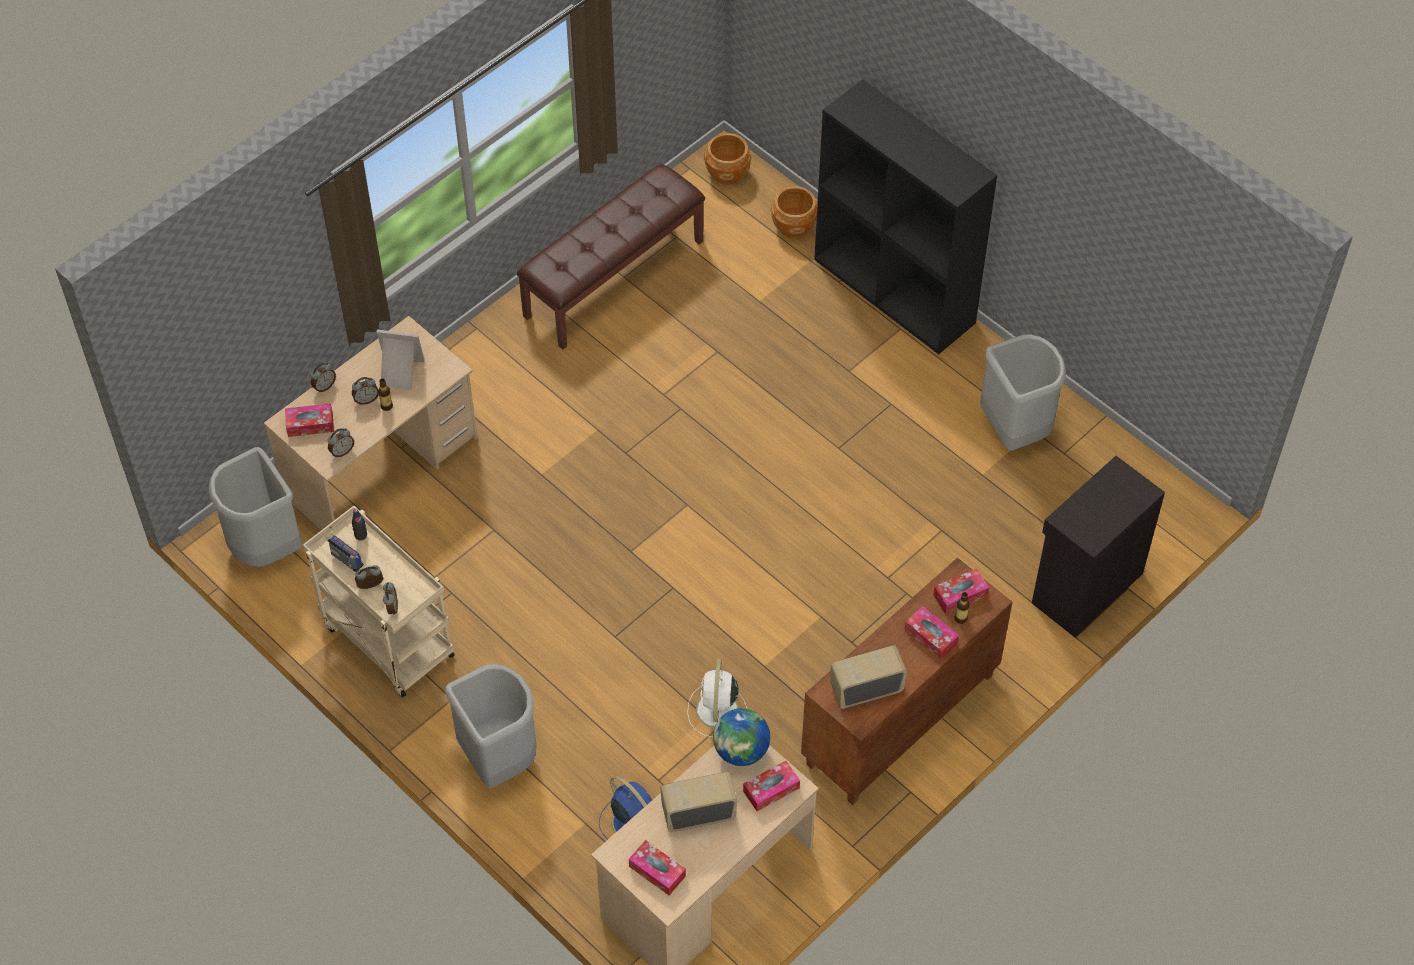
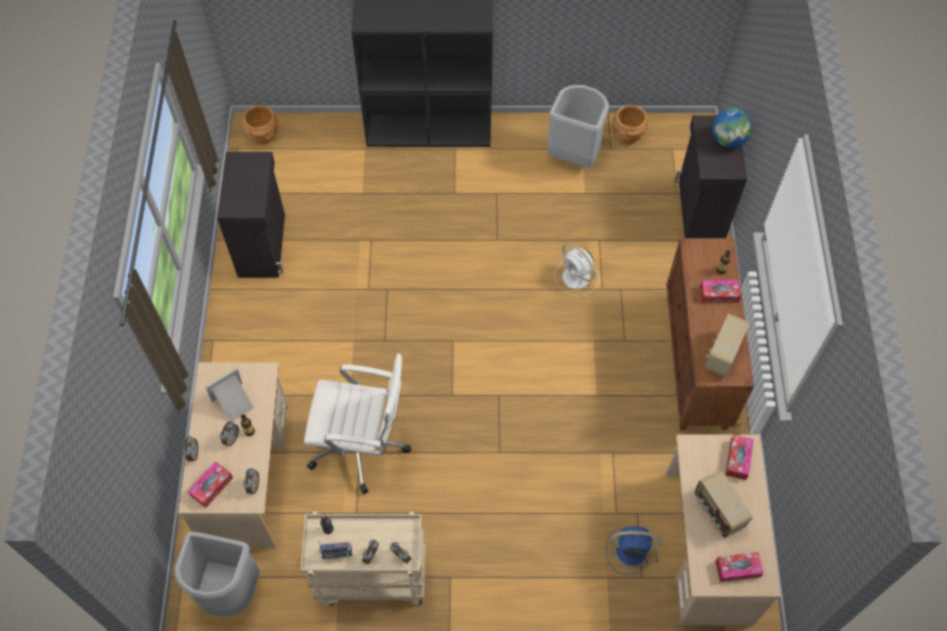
camera: 45 degrees left, 5 degrees up
(499, 759) = (517, 586): grey trash can -> none
(502, 525) = (362, 445): none -> white office chair
(613, 277) = (263, 245): brown bench -> black cabinet
(698, 813) = (718, 511): radio -> radio turned 60 degrees counterclockwise
(717, 711) = (602, 444): white fan -> white fan (577, 278)
(741, 751) = (696, 452): globe -> globe (728, 140)
(794, 226) = (334, 137): brown planter -> brown planter (627, 135)
(960, 595) = (706, 257): tissue box -> none

